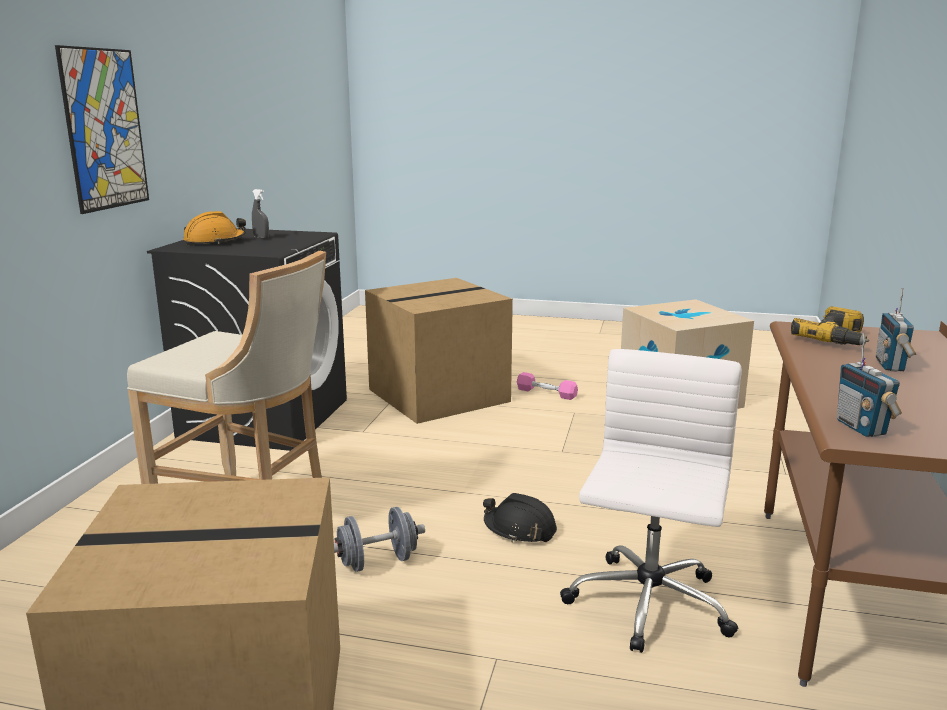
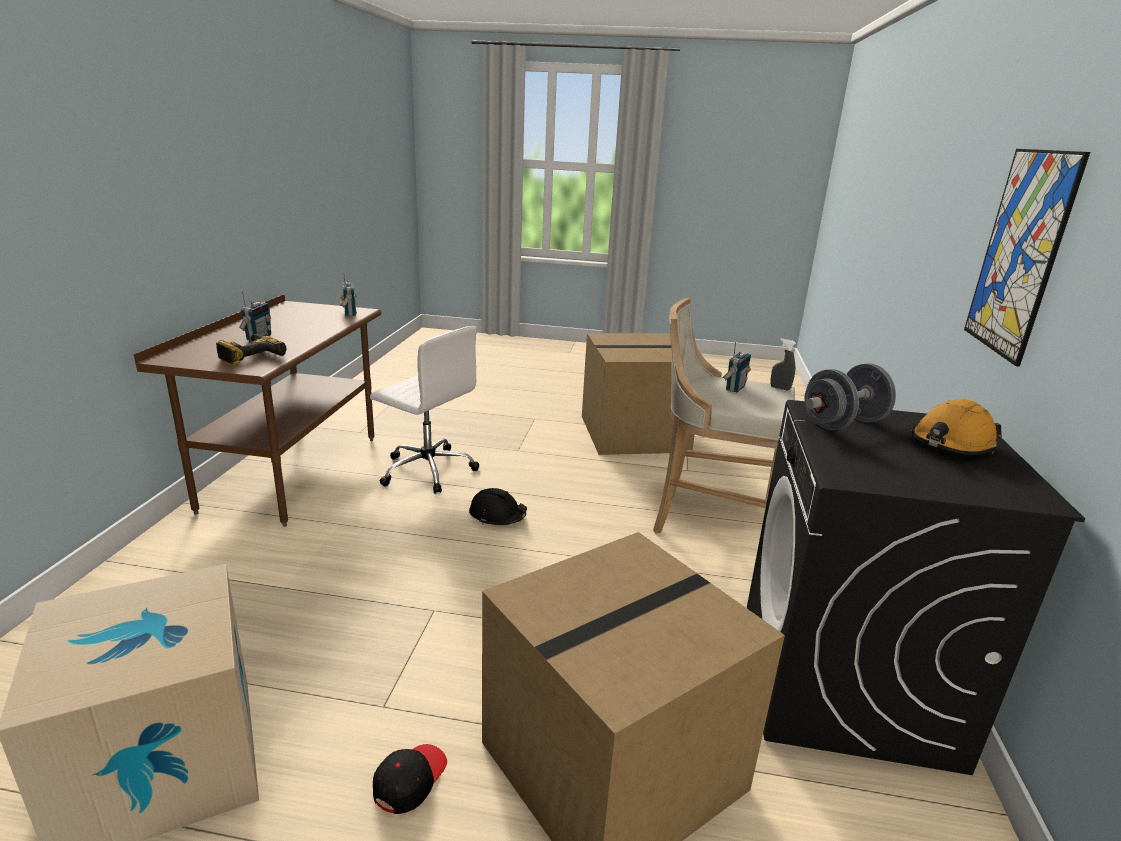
camera: 175 degrees right, 5 degrees up
(219, 359) = (734, 388): none -> radio
(261, 237) = (911, 460): grey spray bottle -> grey spray bottle (780, 388)
(377, 562) = (597, 494): grey dumbbell -> grey dumbbell (843, 423)
(546, 393) = (410, 780): pink dumbbell -> black cap
(647, 605) = (427, 470): white office chair -> white office chair turned 75 degrees counterclockwise

